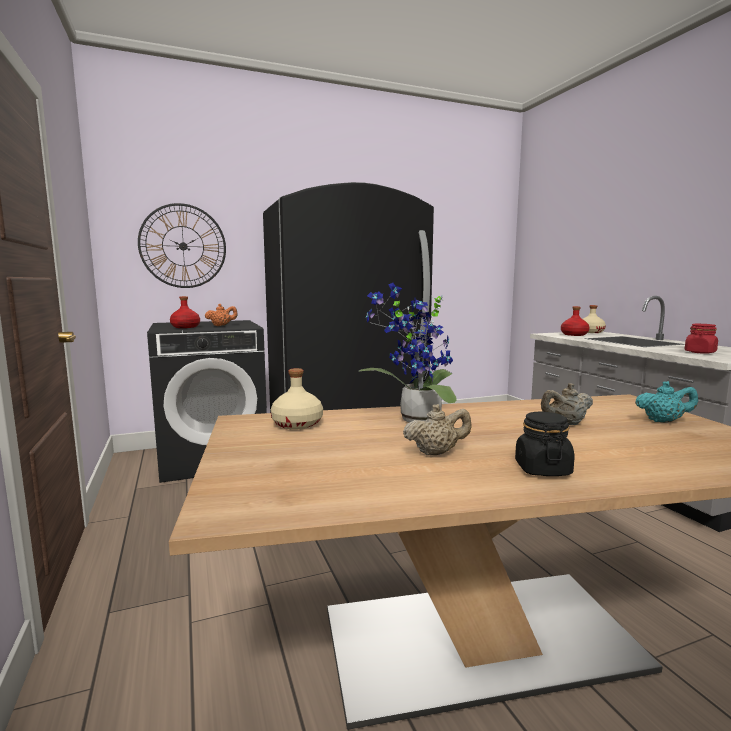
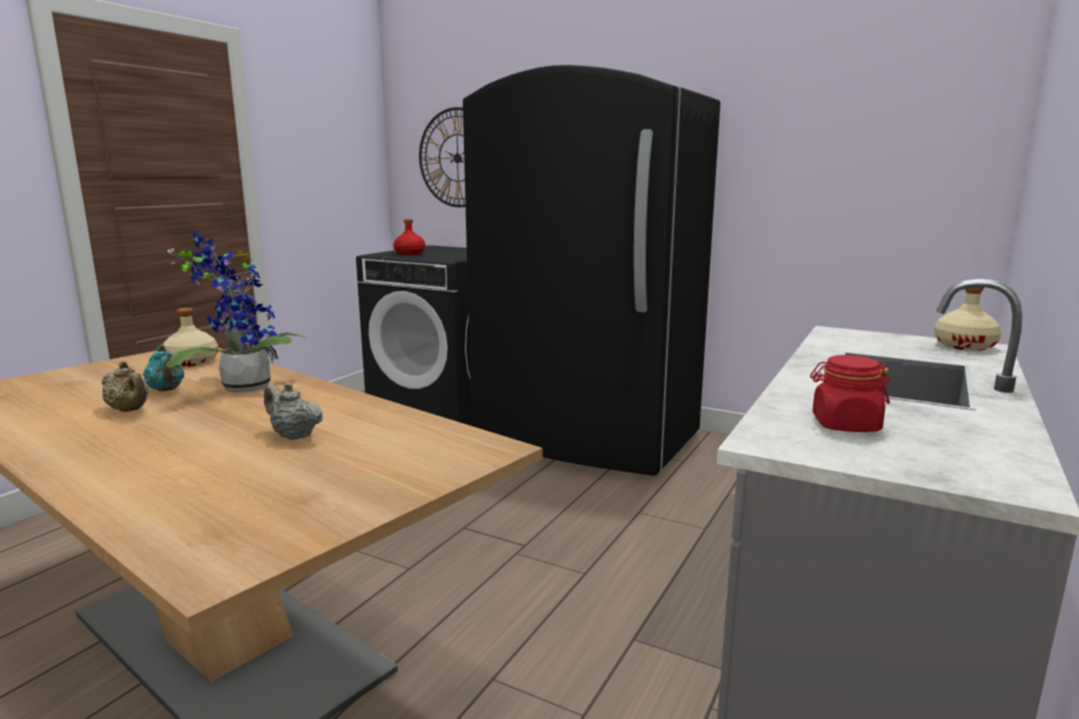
camera: 50 degrees right, 5 degrees up
(221, 326) = (442, 255): orange teapot -> none
(542, 469) = (96, 448): black jar -> none
(574, 334) = (878, 342): red bottle -> none
(663, 421) = (367, 478): turquoise teapot -> turquoise teapot (166, 390)

